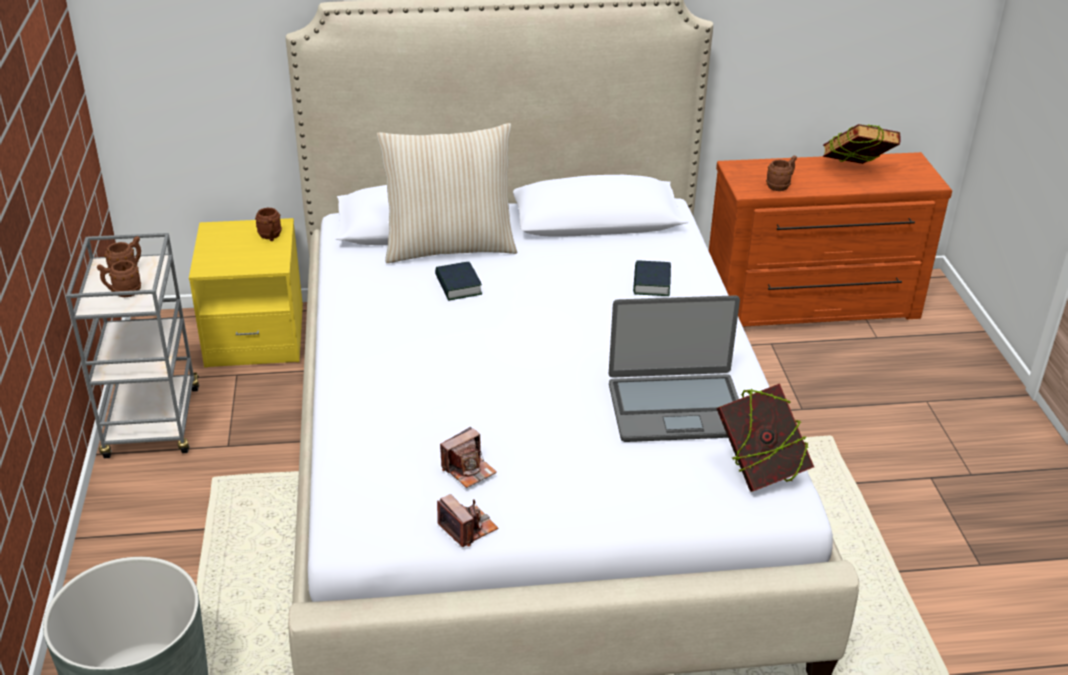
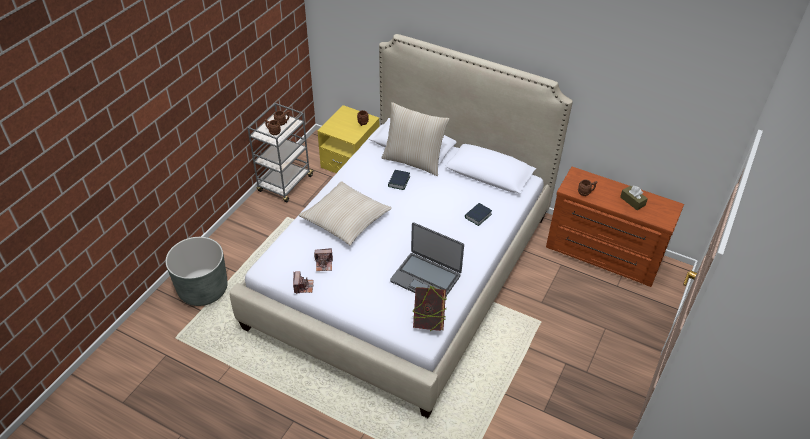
camera: 35 degrees right, 10 degrees up
(424, 380) = (345, 219): none -> beige pillow
(855, 173) = (632, 201): book -> brown tissue box

